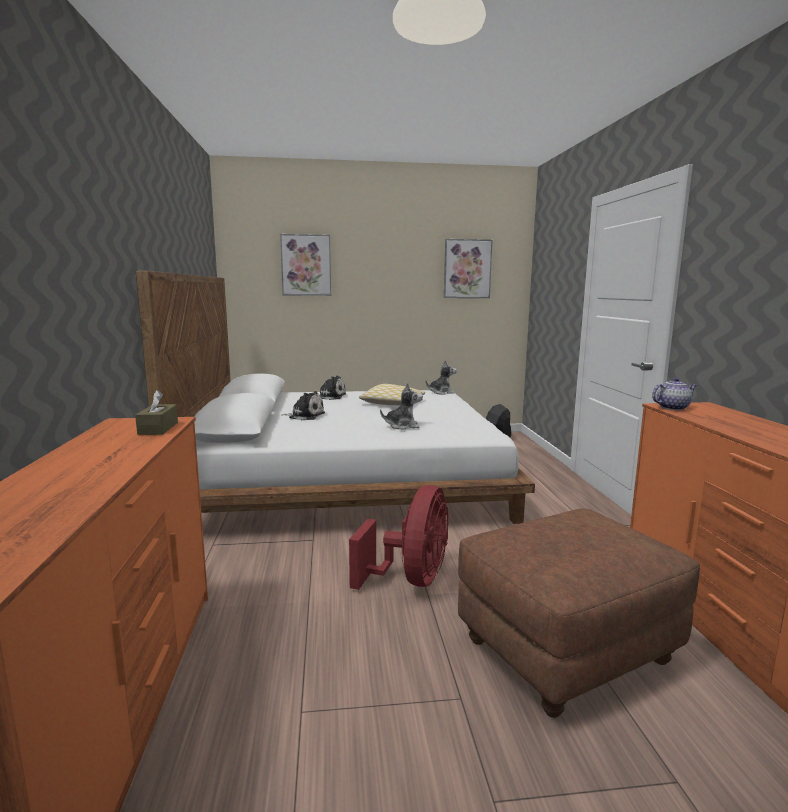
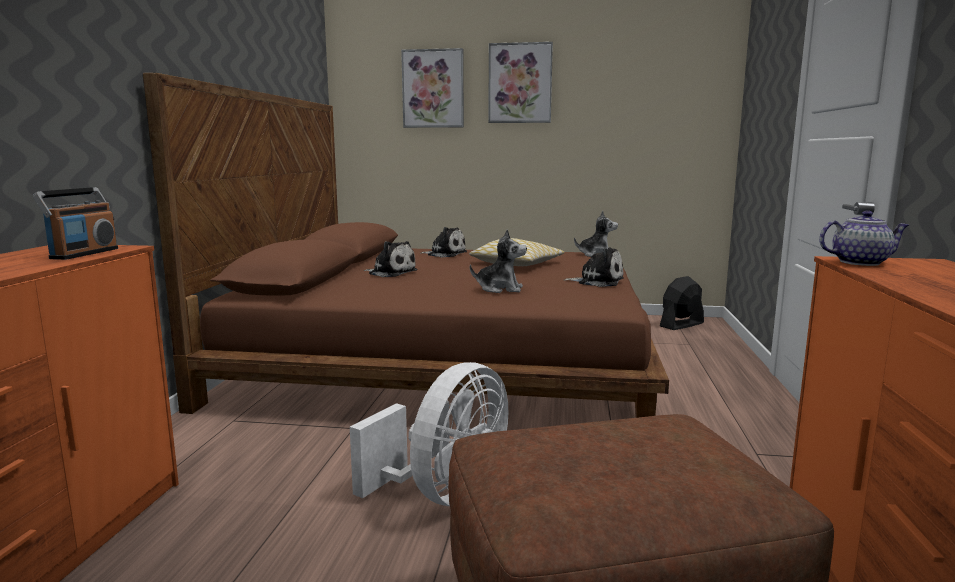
camera: 15 degrees right, 0 degrees up
(158, 428) = (84, 254): brown tissue box -> radio
(348, 476) = (450, 356): white bed -> brown bed
(411, 579) = (445, 494): red fan -> white fan
(462, 415) = (597, 282): none -> plush toy
(467, 269) = (647, 88): picture -> picture (520, 83)

